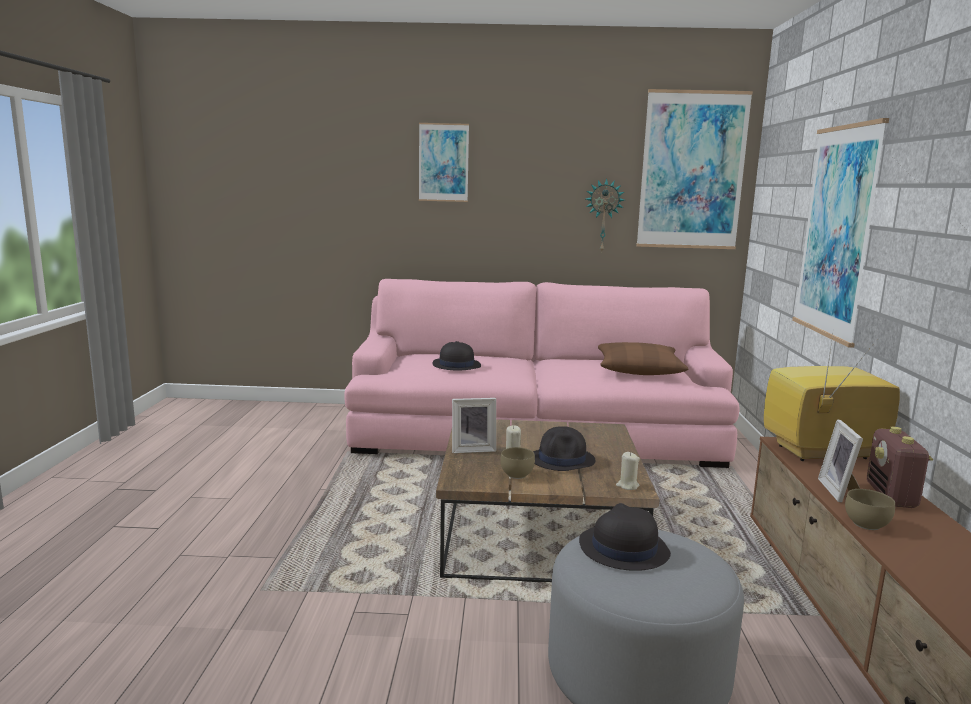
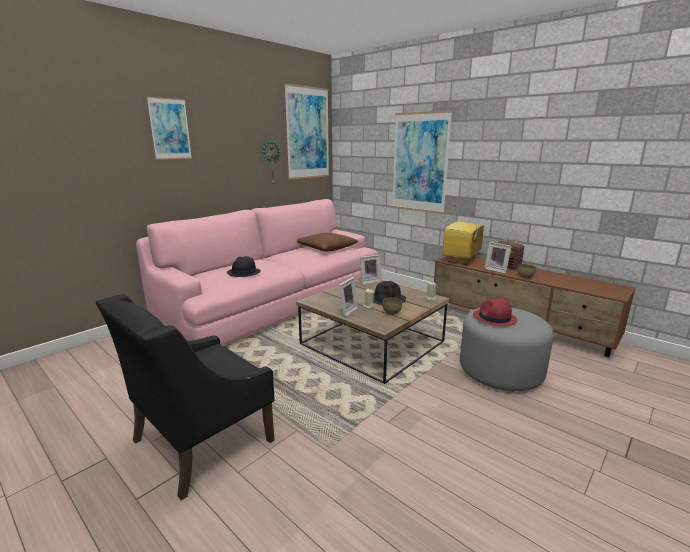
camera: 50 degrees left, 5 degrees up
(211, 517) = (201, 441): none -> black armchair
(605, 432) = (369, 281): none -> picture frame
(623, 549) = (494, 318): black hat -> red hat

